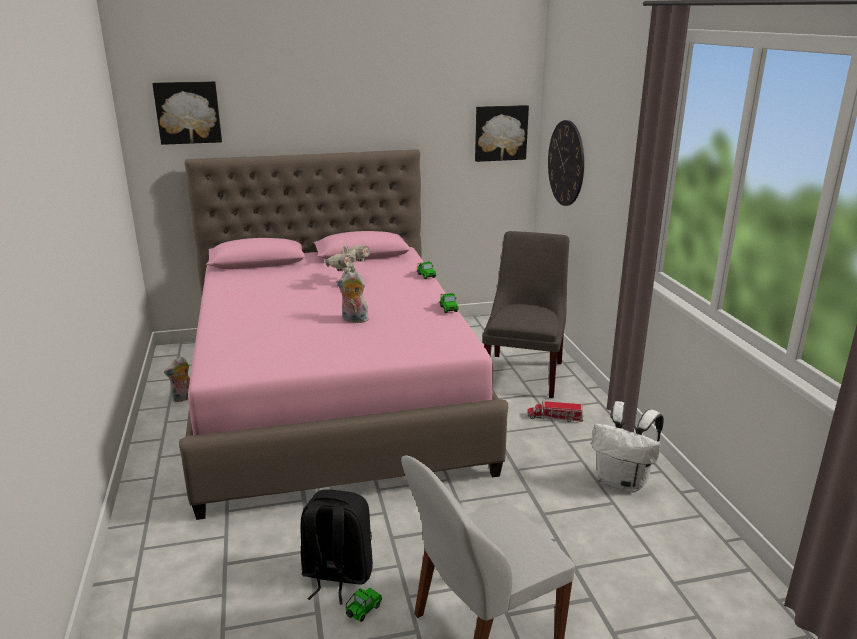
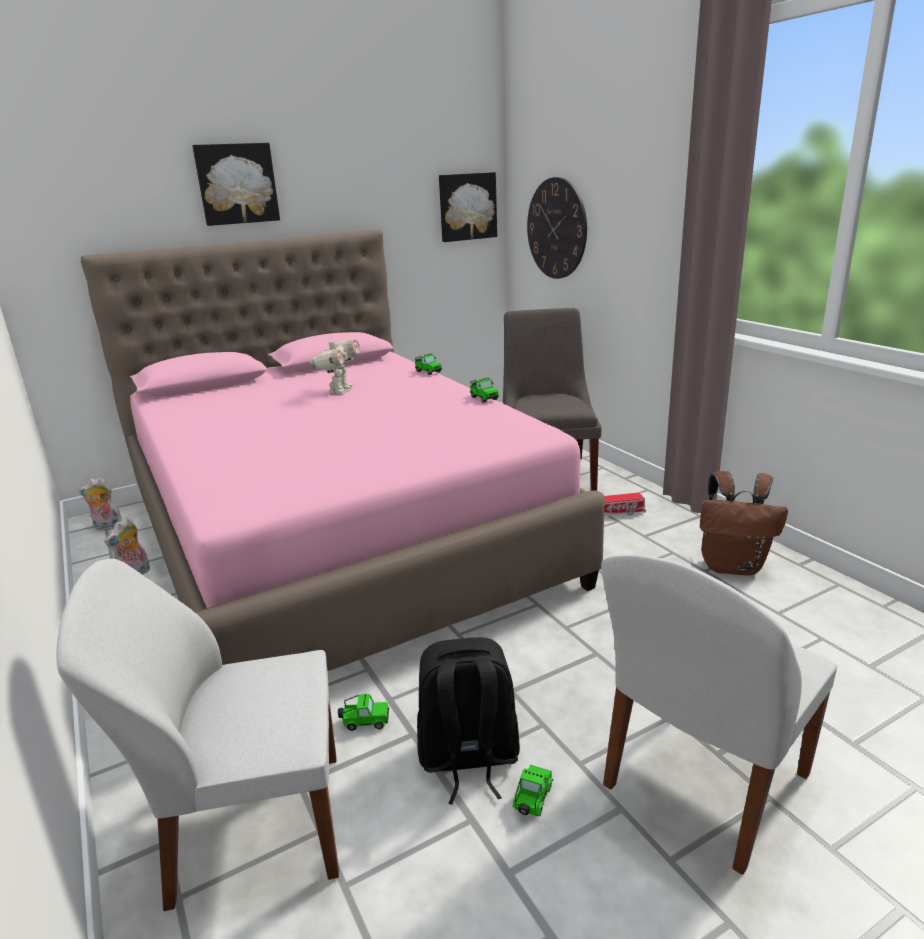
camera: 15 degrees left, 0 degrees up
(186, 581) = (252, 826): none -> white chair
(188, 112) = (76, 191): picture -> picture (237, 184)
(283, 535) = (364, 722): none -> toy car
(354, 320) = (376, 425): plush toy -> plush toy (107, 527)
(623, 482) = (733, 566): white backpack -> brown backpack

